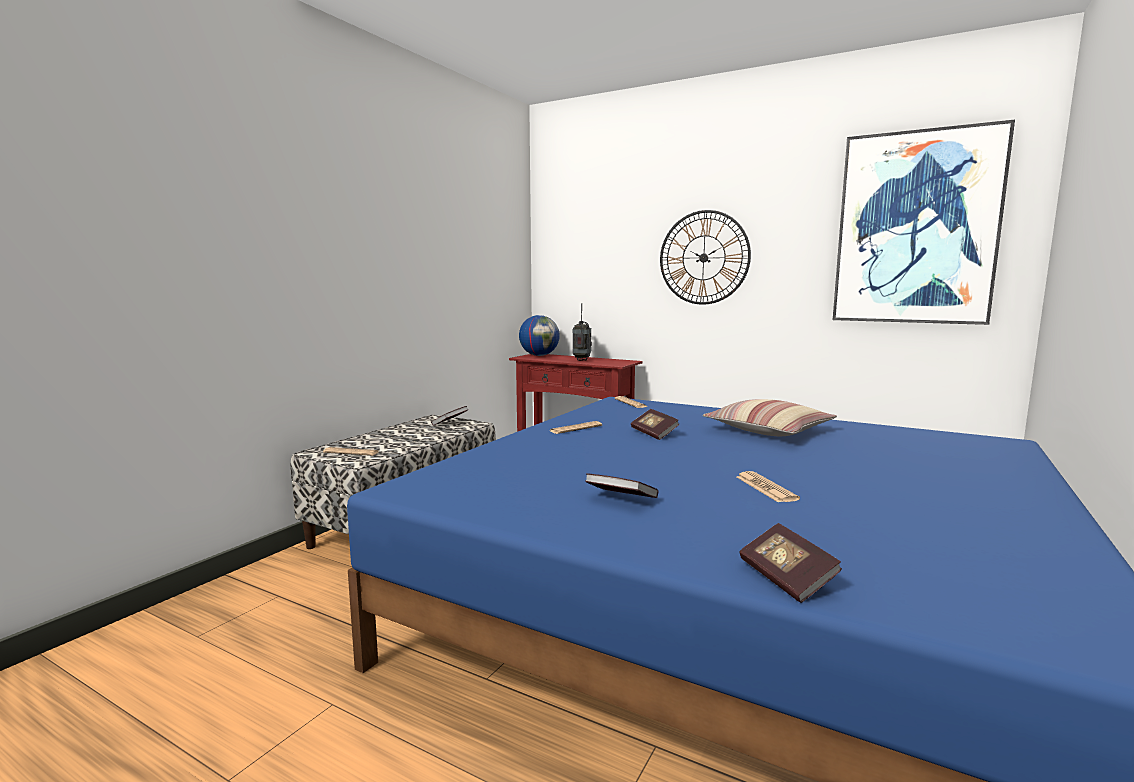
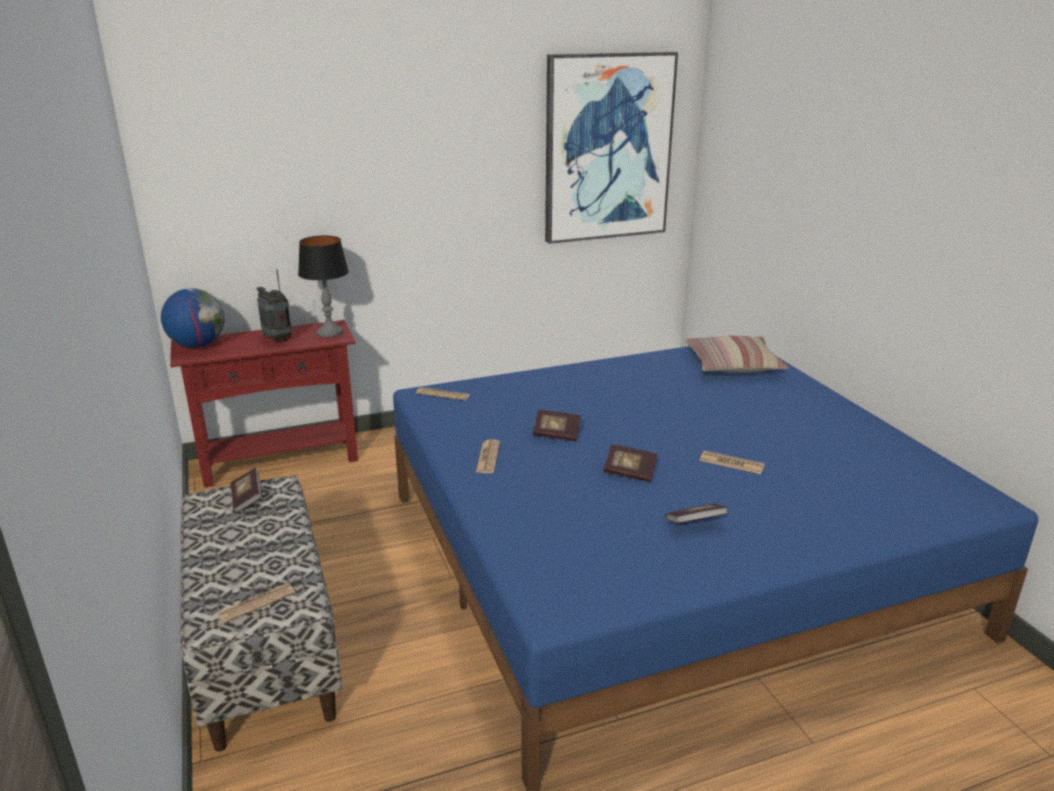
camera: 50 degrees left, 15 degrees up
(617, 362) = (330, 332): none -> table lamp
(703, 257) = (406, 186): wall clock -> none
(768, 430) = (614, 391): pillow -> pillow (733, 365)
(786, 578) = (866, 534): book -> book (629, 472)

